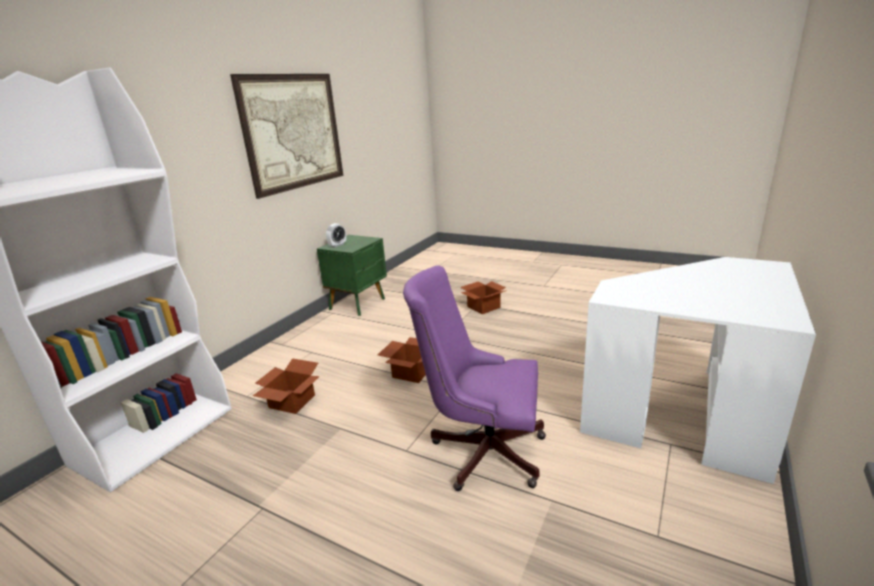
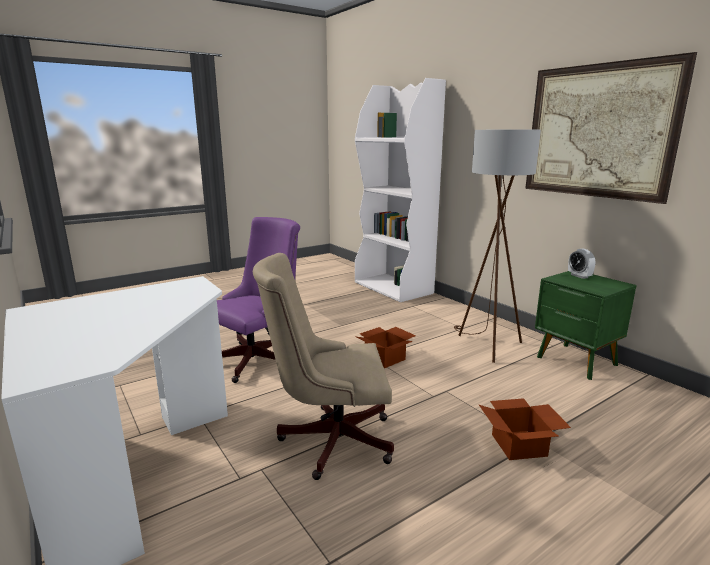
camera: 115 degrees right, 5 degrees down
(290, 402) = (390, 316): cardboard box -> none
(348, 336) = (485, 345): none -> brown floor lamp
(551, 357) = (329, 439): none -> beige office chair

